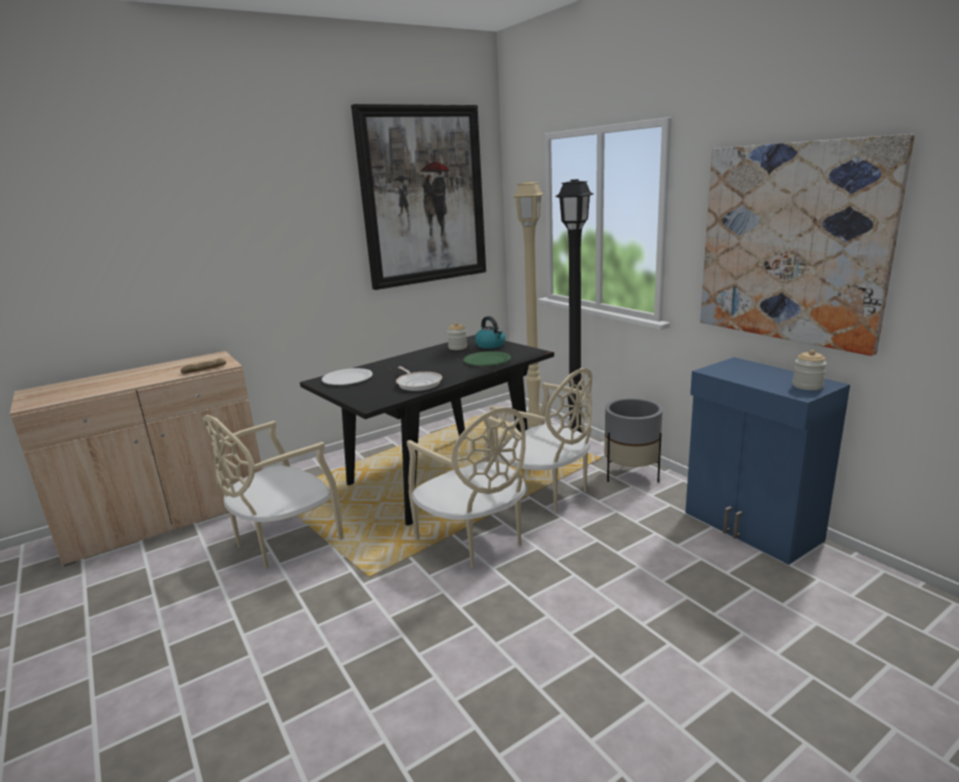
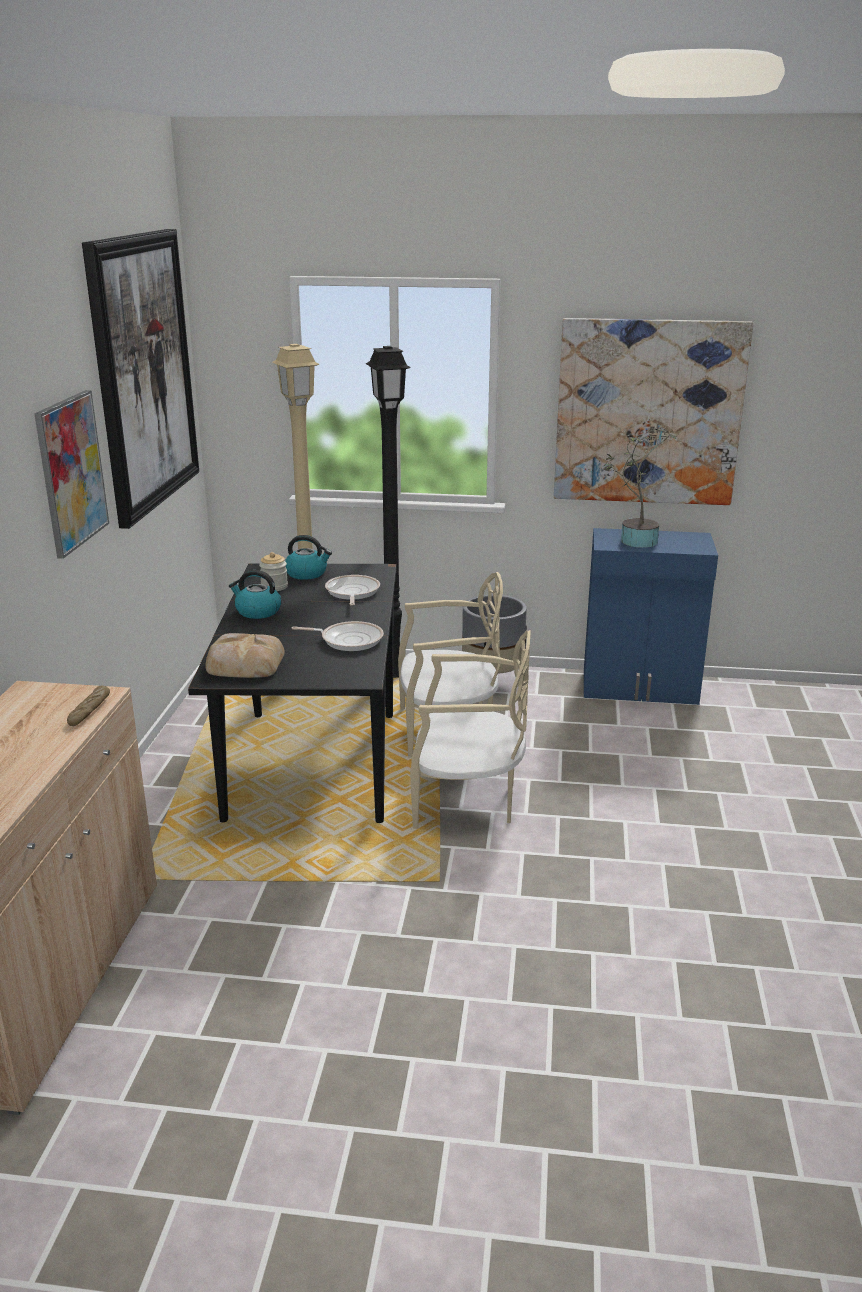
camera: 50 degrees left, 5 degrees up
(284, 541) = (276, 908): beige chair -> none
(315, 244) = (71, 472): none -> picture
(347, 378) = (244, 663): white plate -> bread
(418, 357) = (257, 611): none -> kettle
(486, 360) = (352, 592): green plate -> frying pan
(747, 373) = (634, 541): none -> potted plant
(807, 386) = (691, 541): jar -> none

